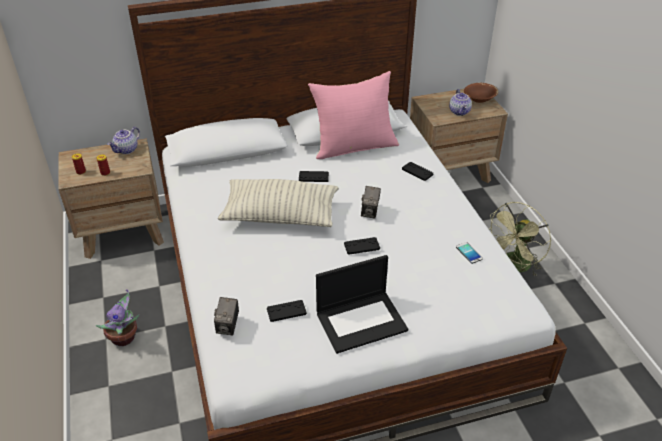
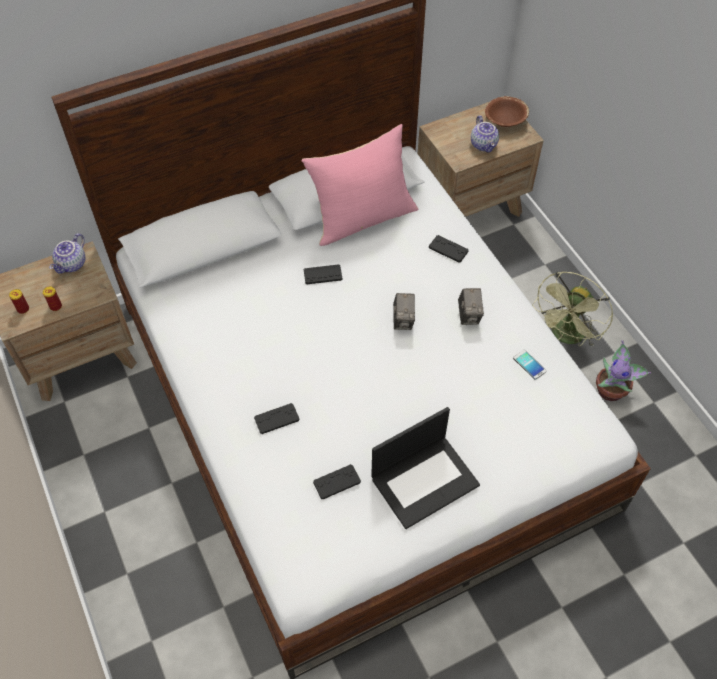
camera: 10 degrees left, 15 degrees up
(125, 338) = (127, 507): potted plant -> potted plant (611, 391)
(228, 326) = (273, 512): camera -> camera (469, 315)
(280, 215) = (295, 341): pillow -> none
(362, 246) = (404, 374): black game controller -> black game controller (276, 419)

